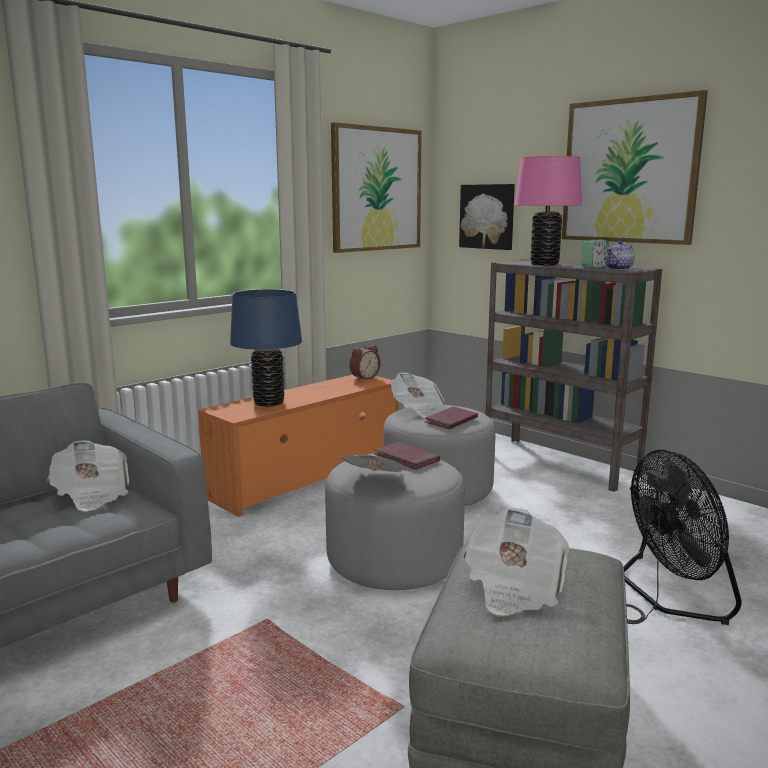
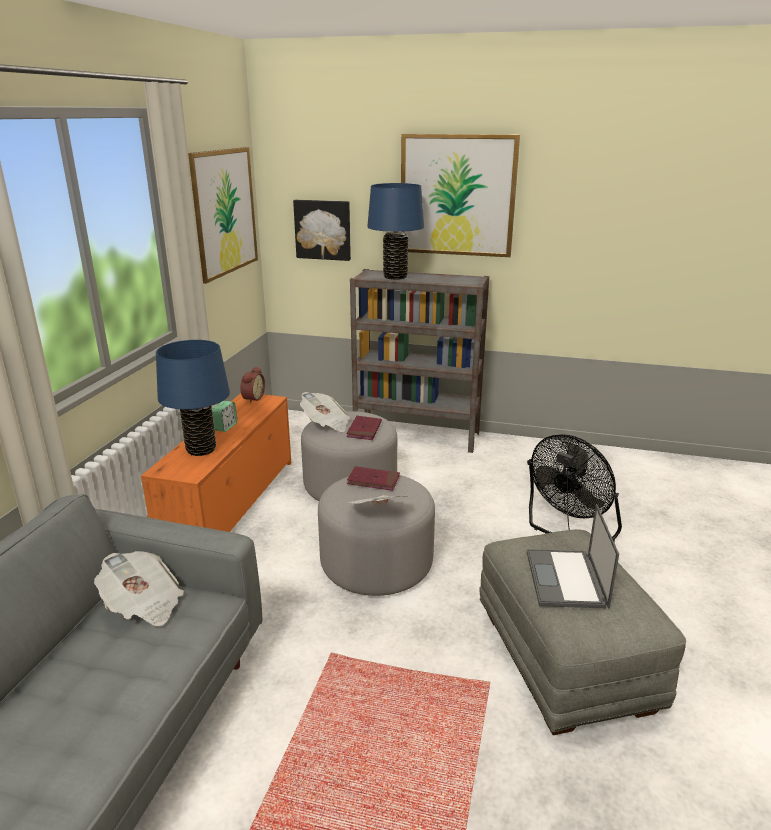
camera: 30 degrees left, 10 degrees up
(513, 588) = (566, 580): newspaper -> laptop
(544, 264) = (395, 277): pink table lamp -> blue table lamp
(594, 266) = (438, 278): alarm clock -> alarm clock (225, 427)
(619, 269) = (461, 280): teapot -> none

